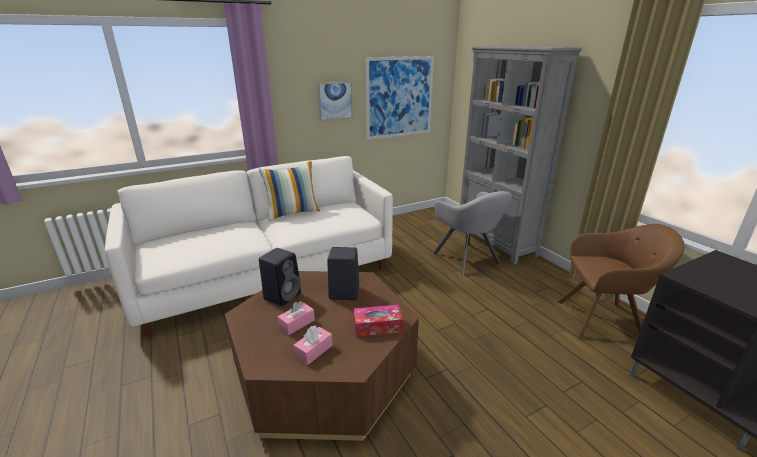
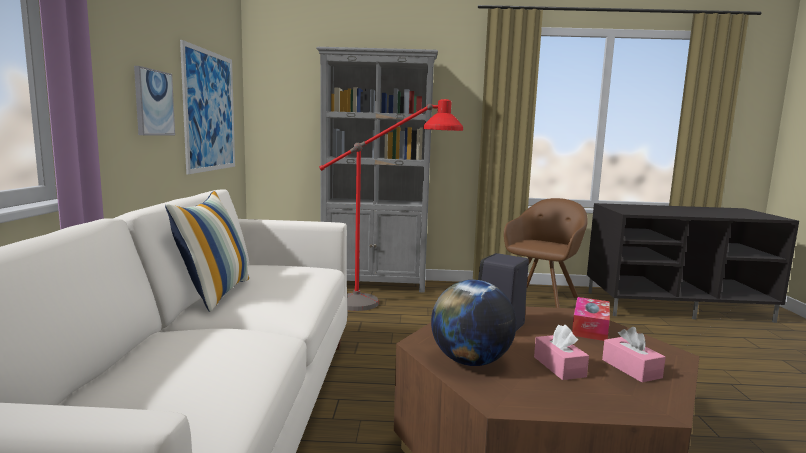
camera: 60 degrees left, 15 degrees down
(283, 295) = (470, 362): black speaker -> globe
(468, 260) = (388, 304): grey armchair -> red floor lamp

